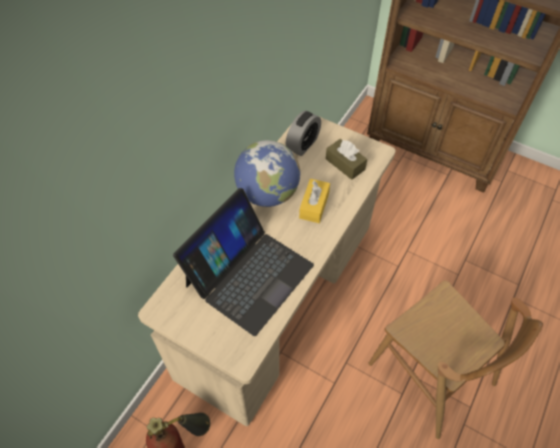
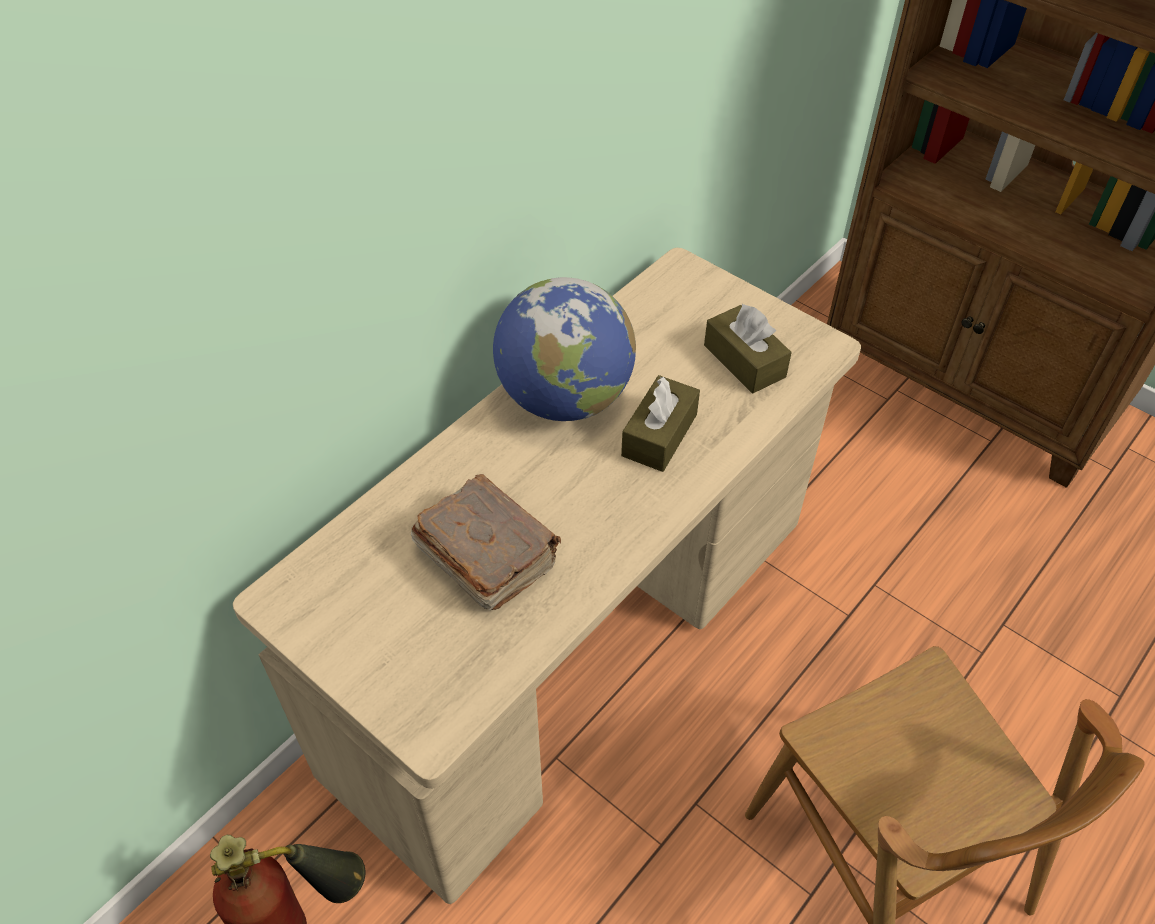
camera: 10 degrees right, 5 degrees down
(248, 274) = (486, 555): laptop -> brown book
(303, 144) = (661, 311): alarm clock -> none
(314, 205) = (659, 435): yellow tissue box -> brown tissue box

